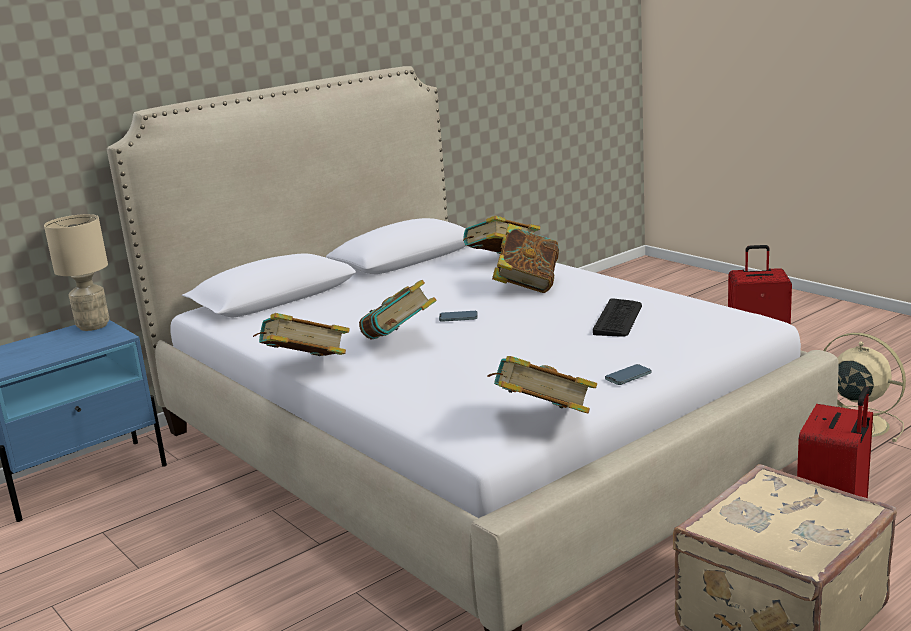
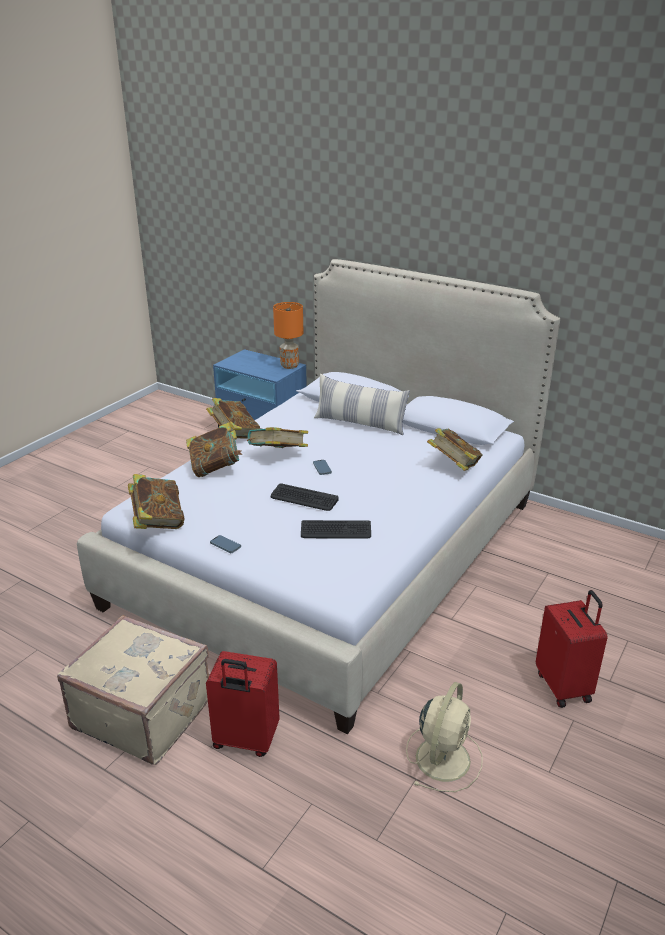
camera: 70 degrees right, 10 degrees up
(93, 326) = (289, 366): beige table lamp -> orange table lamp
(348, 295) = (360, 424): none -> pillow
(527, 286) = (399, 484): book -> book (215, 468)
(531, 330) = (304, 498): none -> keyboard

